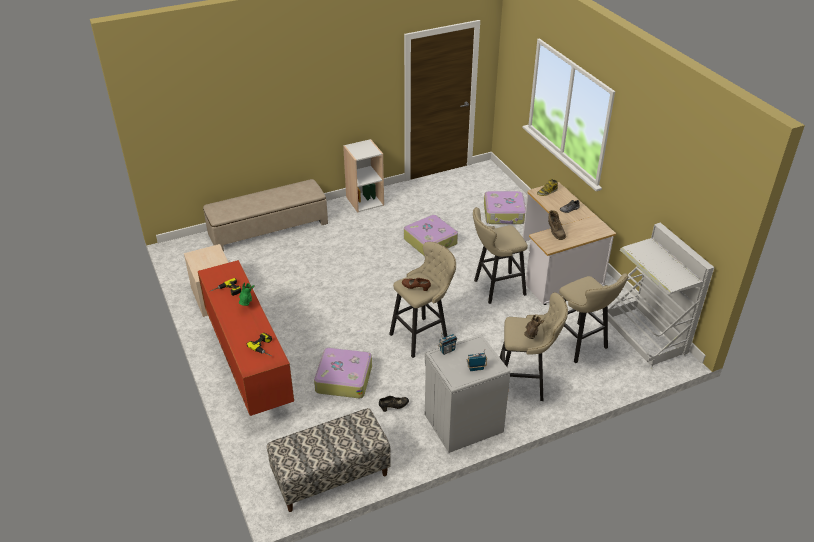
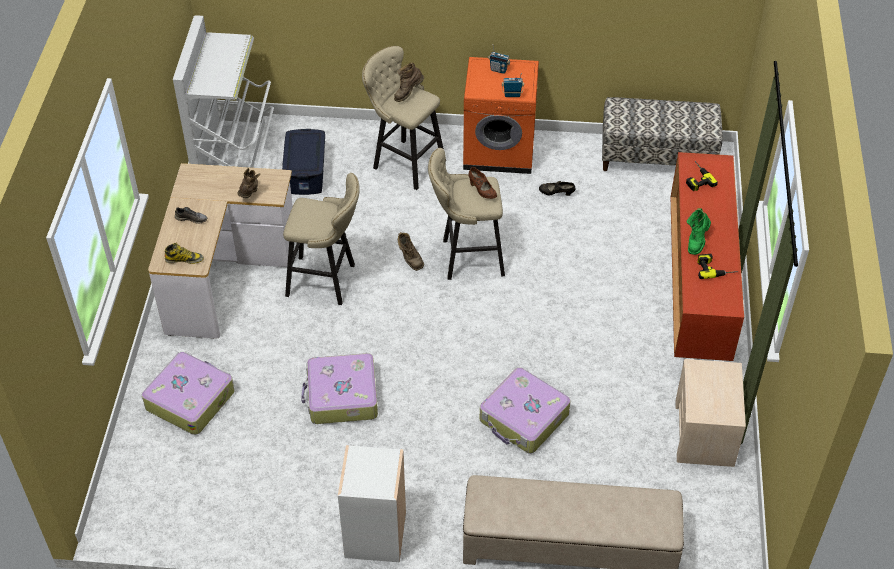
camera: 150 degrees left, 10 degrees up
(343, 378) = (591, 245): suitcase -> suitcase (524, 418)
(458, 320) = (409, 259): none -> brown boot
(462, 422) = (499, 153): white washing machine -> orange washing machine
(581, 346) = (306, 172): beige stool -> blue storage box

